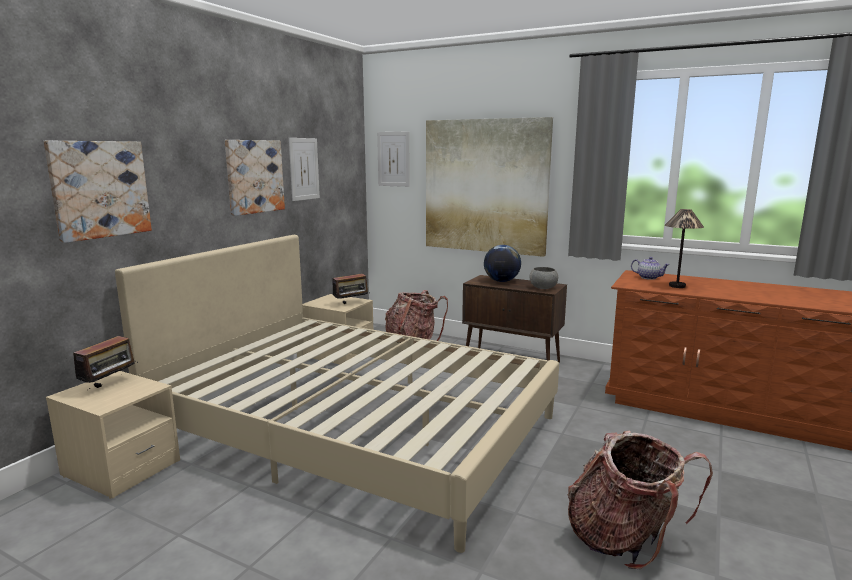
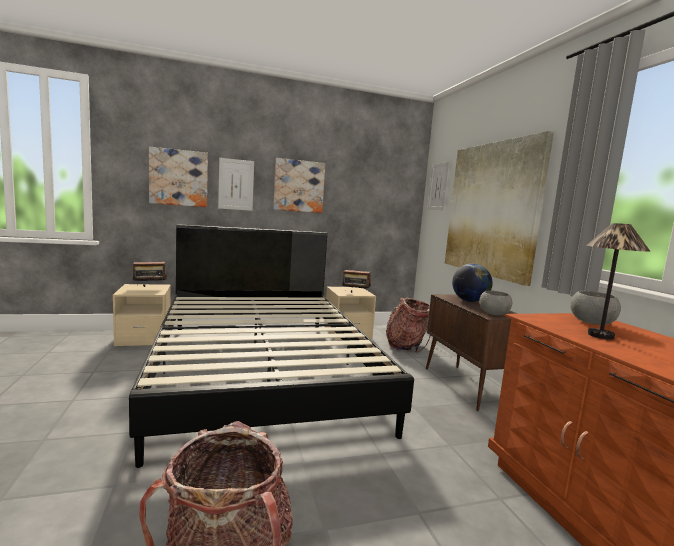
camera: 45 degrees right, 5 degrees down
(304, 169) = (349, 187): picture -> picture (236, 184)
(355, 426) = (262, 370): beige bed -> black bed
(649, 278) = (591, 322): teapot -> grey bowl

